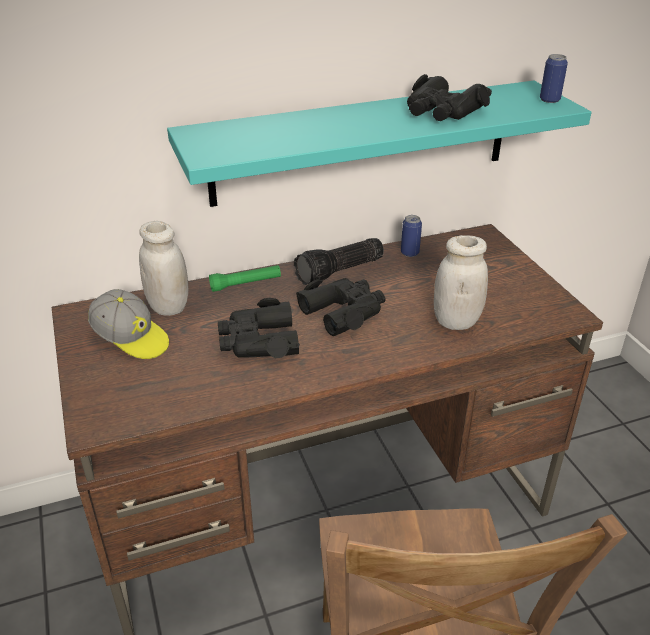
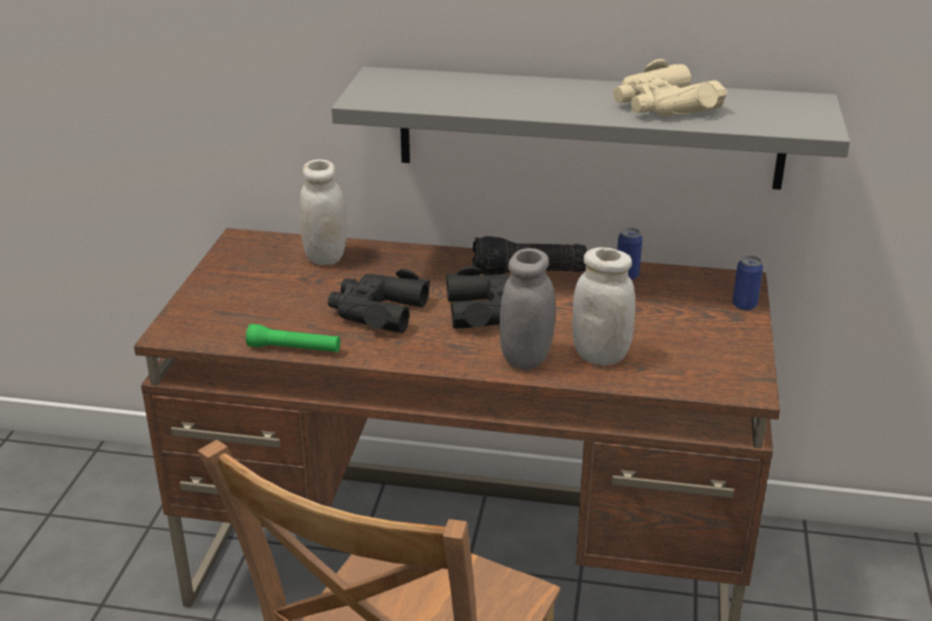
camera: 30 degrees right, 5 degrees down
(131, 339) = (266, 274): cap -> none
(245, 284) = (418, 257): green flashlight -> green flashlight (294, 349)
(363, 142) = (589, 128): turquoise shelf -> grey shelf
(409, 342) = (526, 358): none -> grey jar
(443, 111) = (663, 105): black binoculars -> beige binoculars
(549, 100) = (815, 118): can -> can (744, 305)

